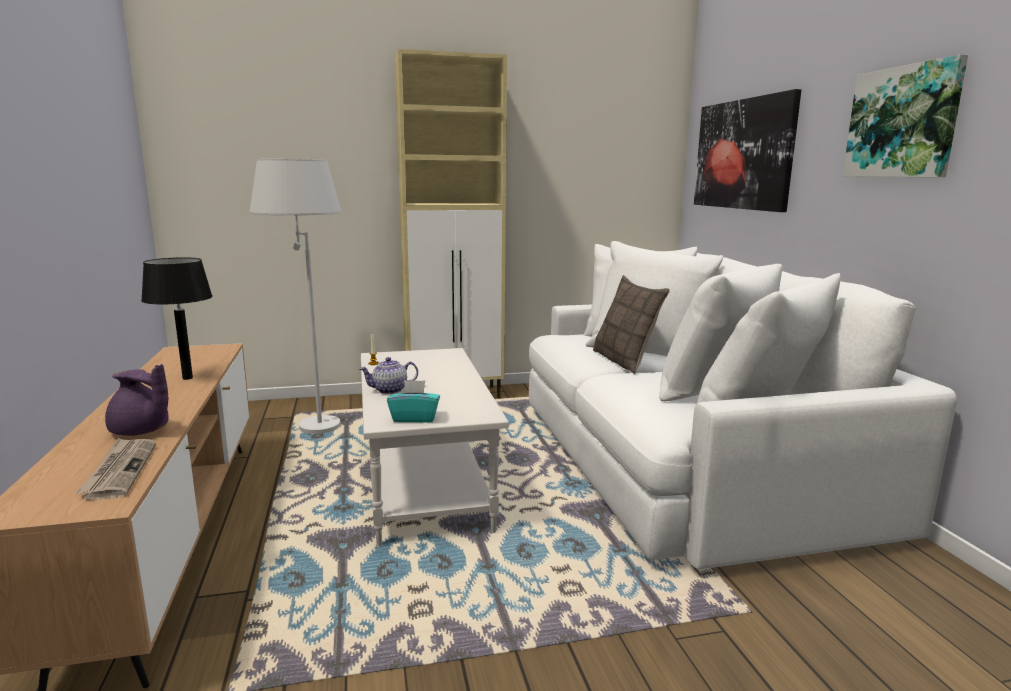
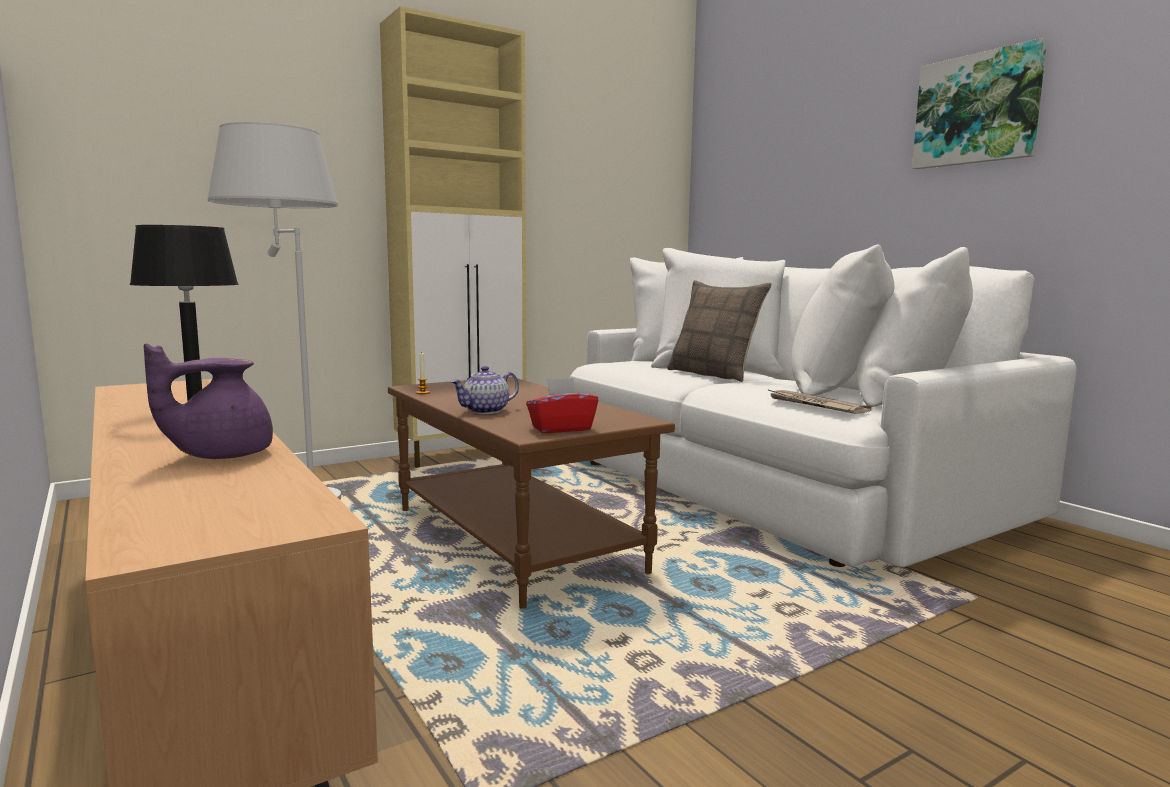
camera: 20 degrees left, 5 degrees down
(120, 470) = (261, 490): newspaper -> newspaper (815, 405)
(141, 431) = (220, 455): purple teapot -> purple teapot turned 135 degrees clockwise
(414, 418) = (561, 428): turquoise tissue box -> red tissue box
(426, 483) = (517, 539): white coffee table -> brown coffee table
(743, 154) = (773, 162): picture -> none

